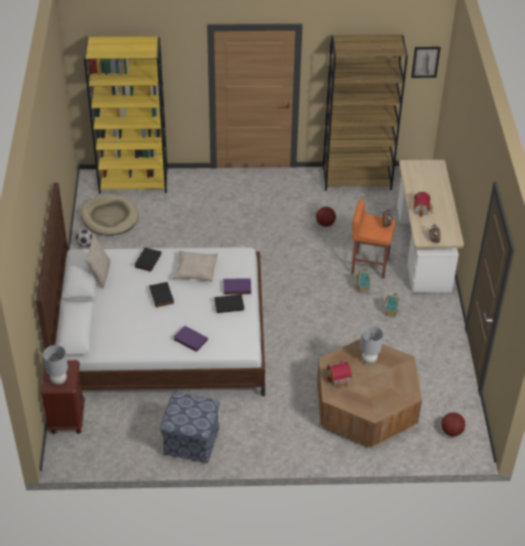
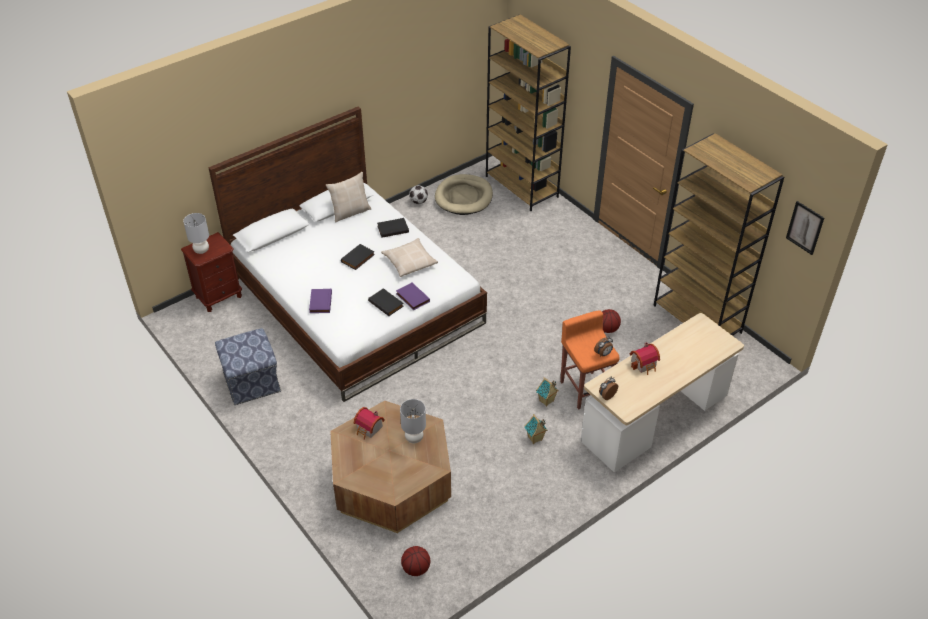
camera: 55 degrees right, 0 degrees up
(134, 182) = (522, 186): yellow bookcase -> brown bookcase

